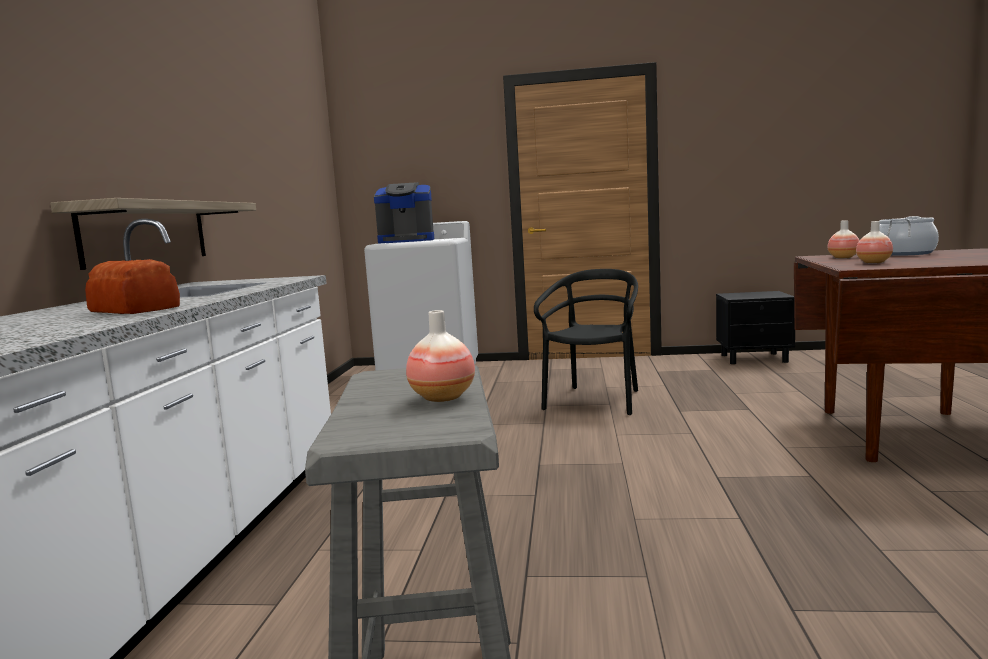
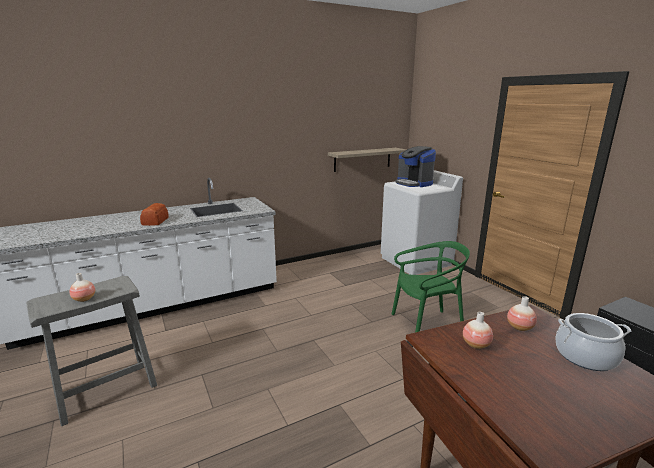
camera: 55 degrees right, 10 degrees up
(147, 233) = (230, 177): shelf -> shelf (362, 159)
(595, 401) = (426, 326): black chair -> green chair

